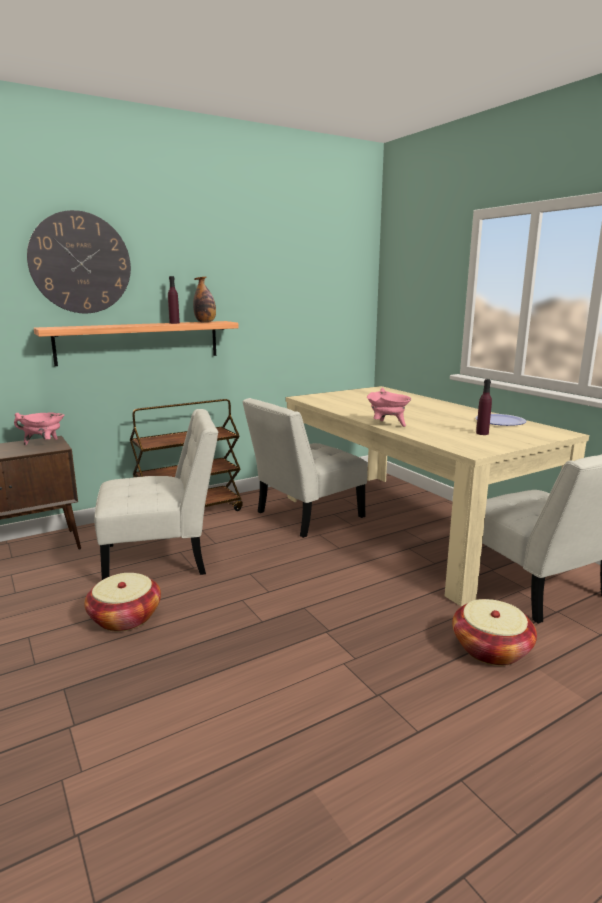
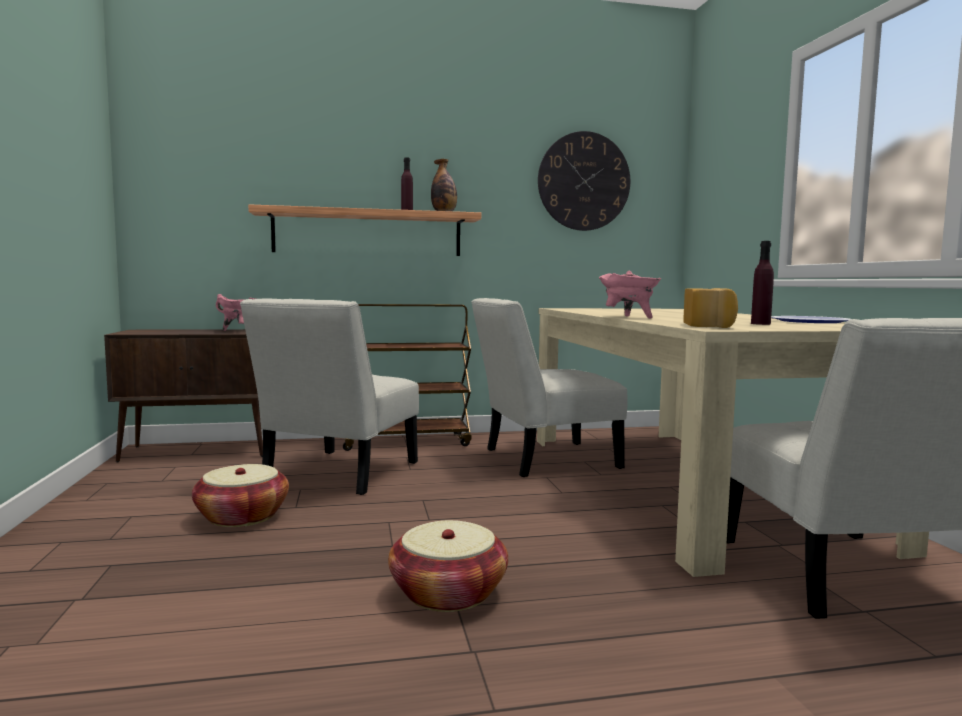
camera: 20 degrees right, 10 degrees down
(80, 263) = (309, 143): wall clock -> wall clock (584, 181)
(162, 558) = (337, 474): white chair -> white chair turned 105 degrees clockwise
(461, 443) = (709, 325): none -> bread
(491, 649) = (705, 635): basket -> basket (448, 593)

